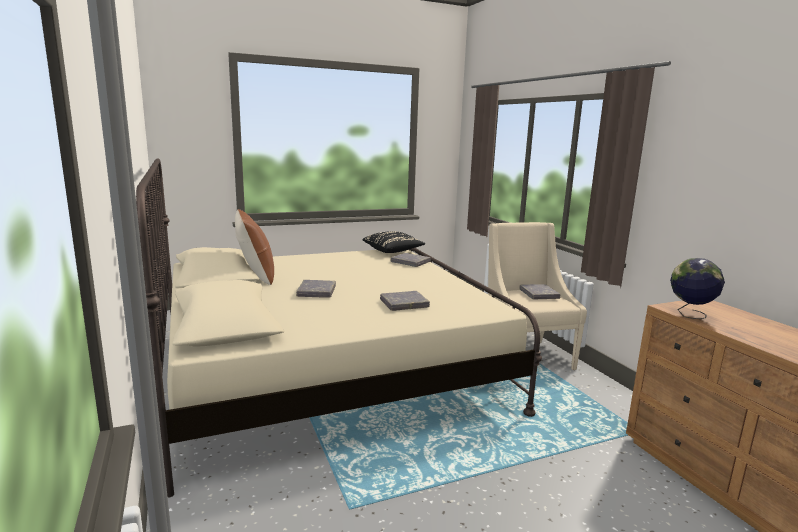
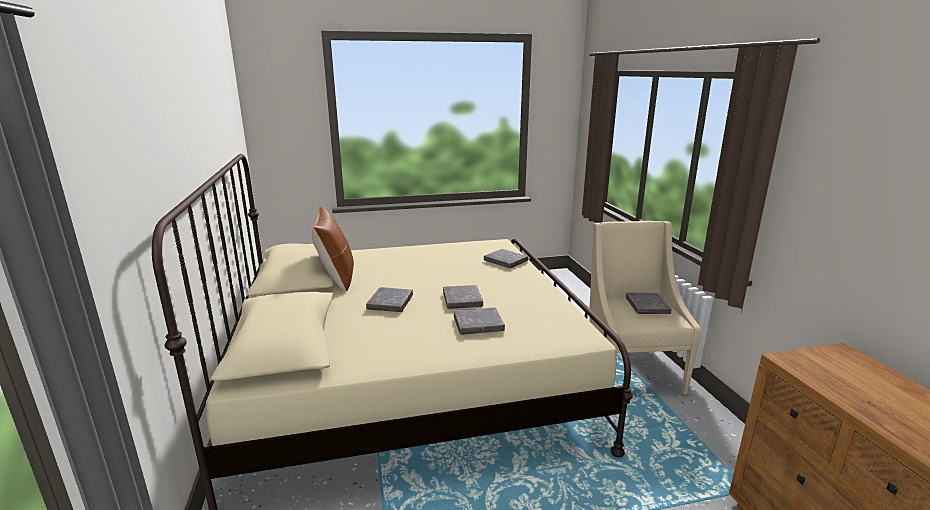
camera: 10 degrees right, 5 degrees up
(382, 288) = (462, 300): none -> grey book
(393, 251) = (492, 244): black pillow -> none
(690, 315) = (814, 375): globe -> none

